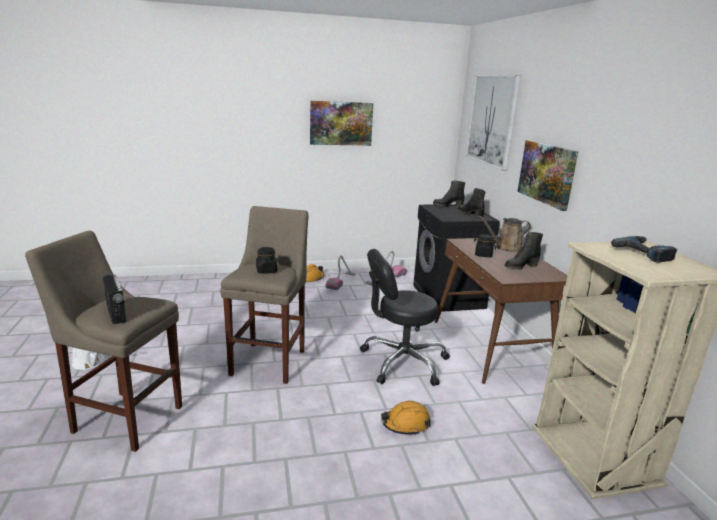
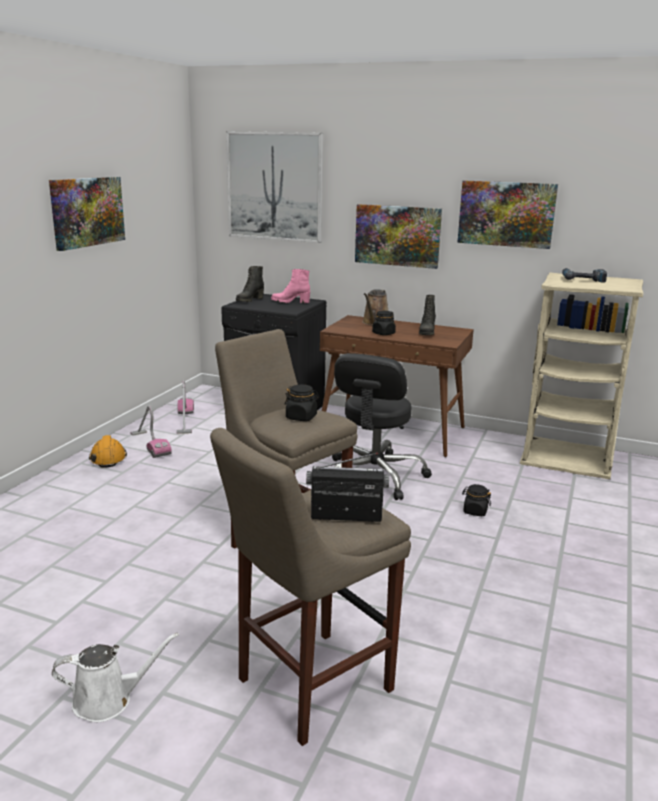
camera: 55 degrees left, 0 degrees up
(405, 424) = (475, 511): orange hard hat -> black jar
(470, 214) = (290, 302): black boot -> pink boot
(624, 164) = (506, 214): none -> picture

